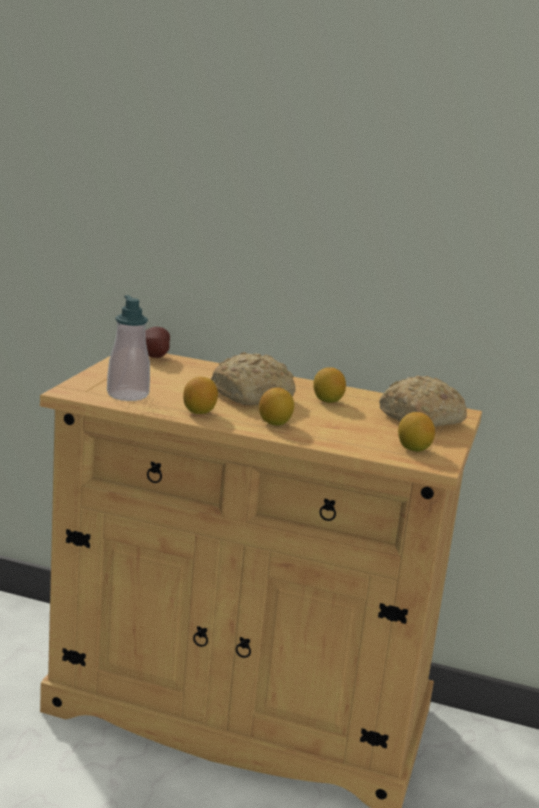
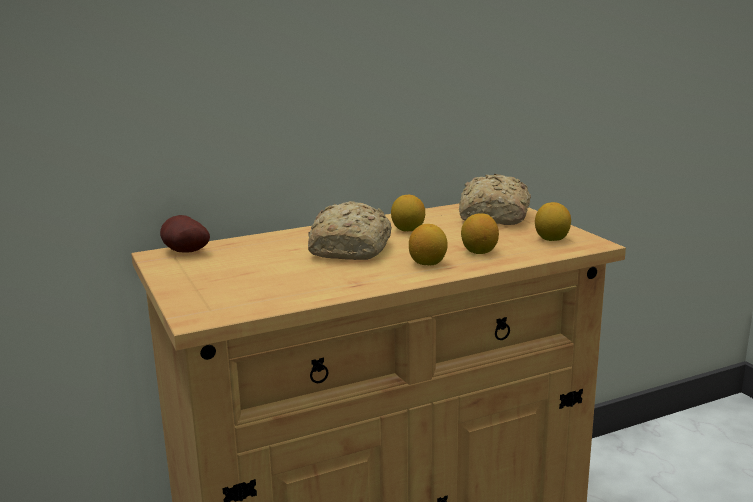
camera: 40 degrees left, 0 degrees up
(127, 395) = (257, 295): soap dispenser -> none
(199, 412) = (353, 281): lemon -> lemon (479, 252)

